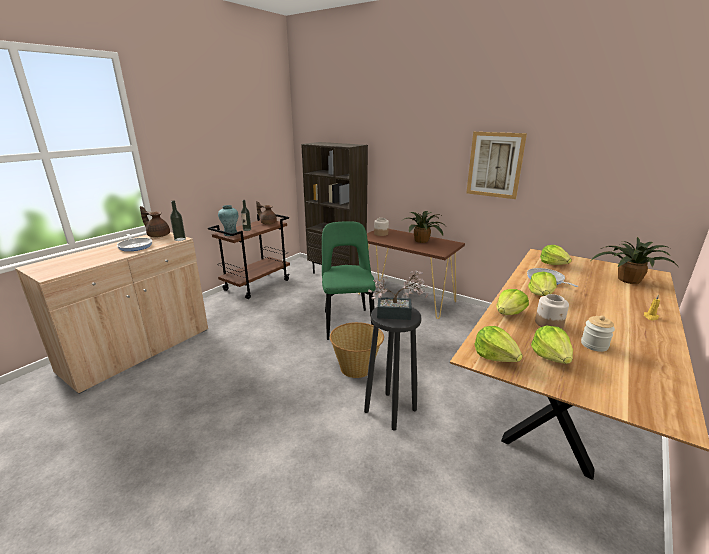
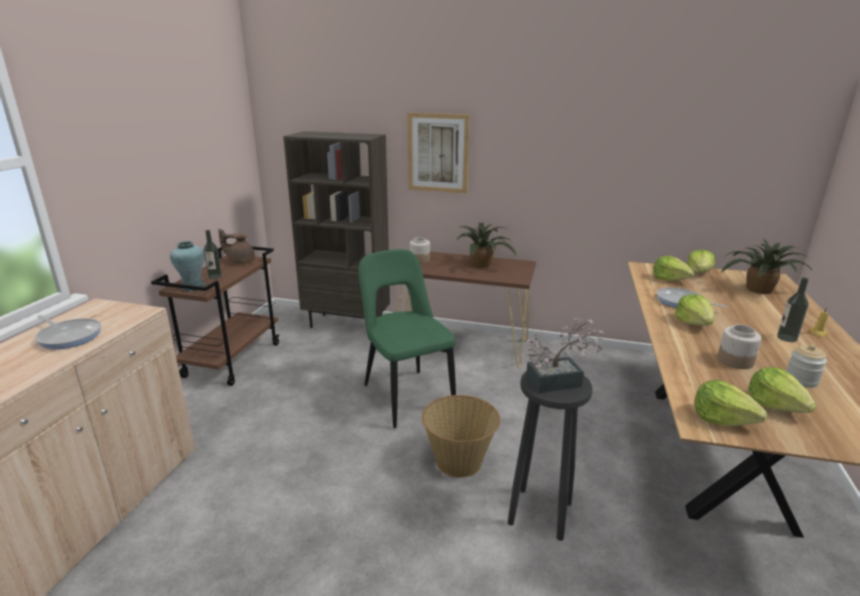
camera: 20 degrees left, 0 degrees up
(158, 235) = (95, 310): brown teapot -> none
(180, 239) = (144, 312): bottle -> bottle (787, 338)
(495, 165) = (571, 157): picture -> picture (438, 153)
(509, 313) = (684, 355): lettuce -> lettuce (699, 272)

